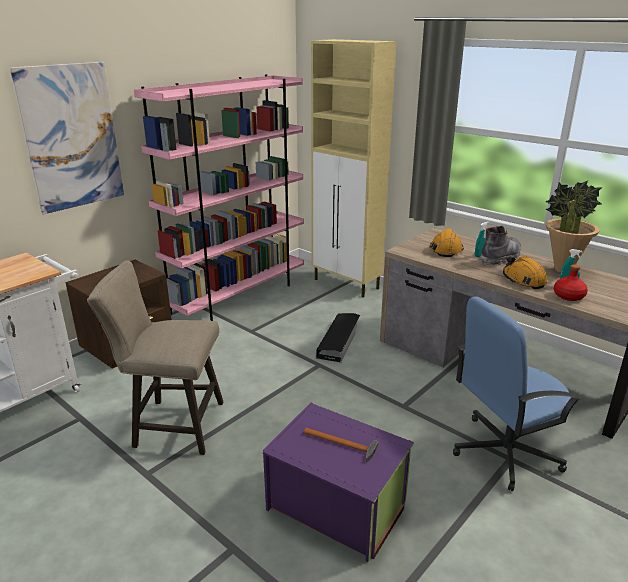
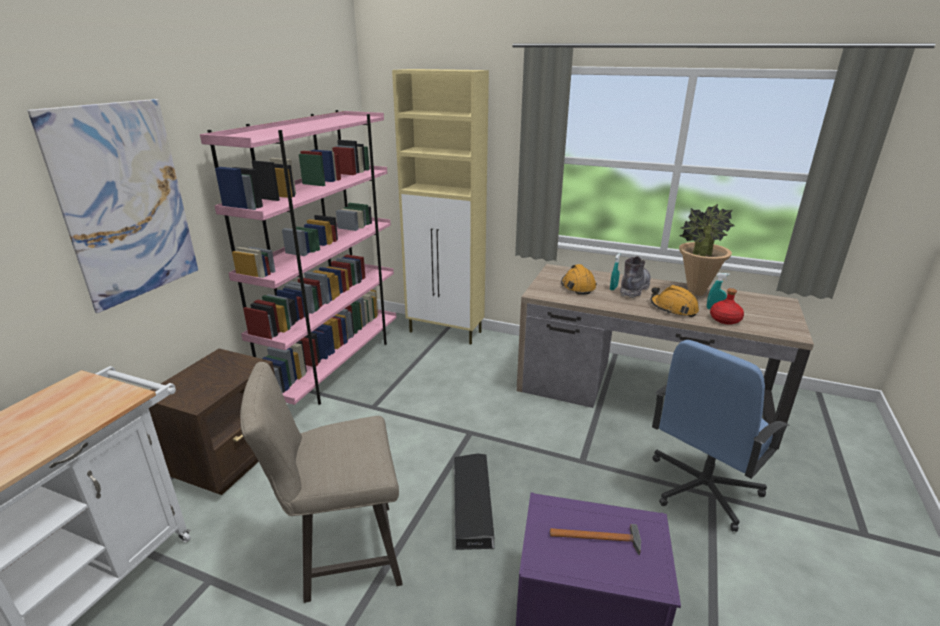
camera: 20 degrees left, 0 degrees up
(339, 340) = (475, 399): black storage box -> black storage box (472, 504)

